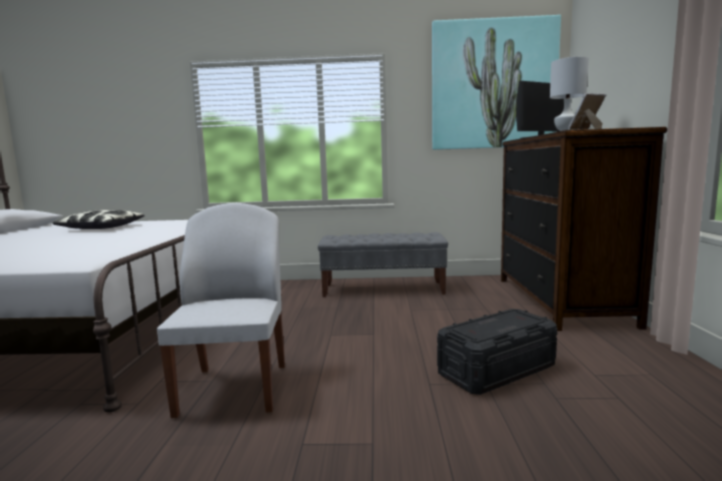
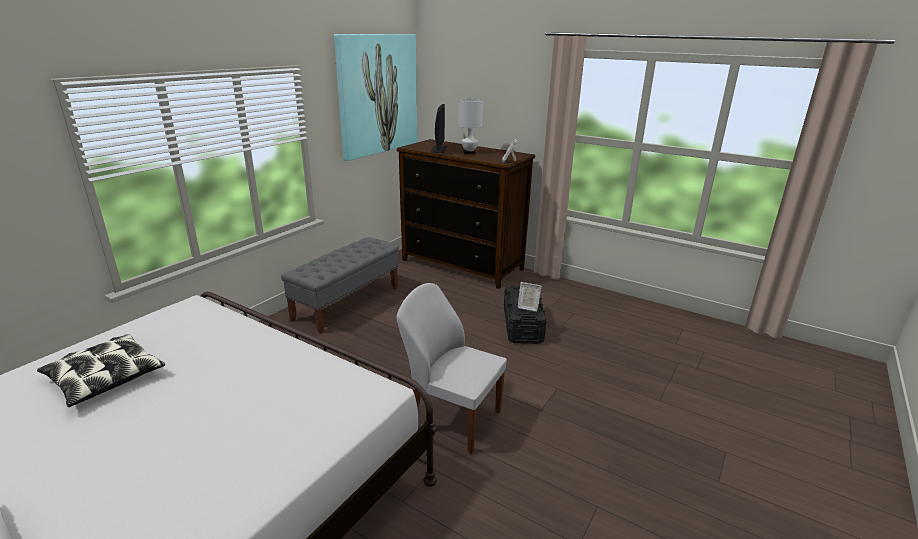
camera: 60 degrees left, 15 degrees up
(479, 329) = (527, 307): none -> picture frame

